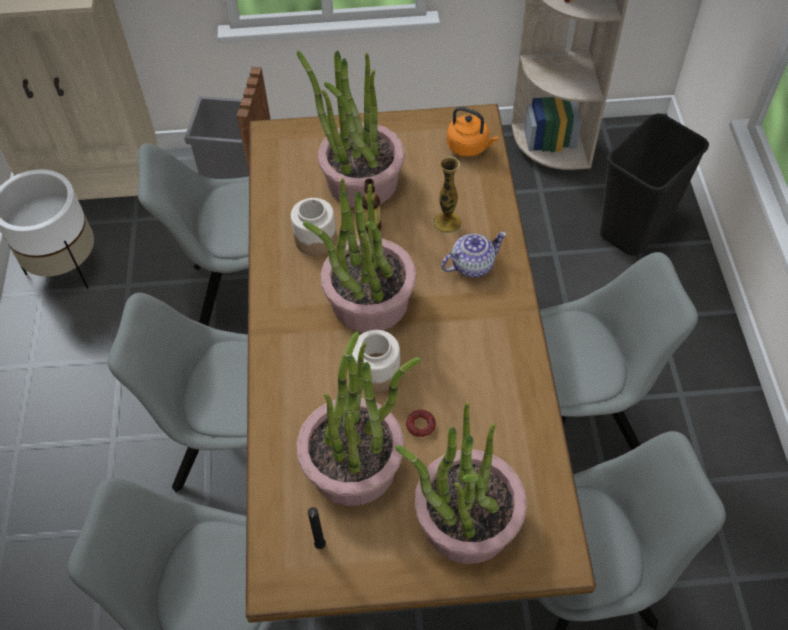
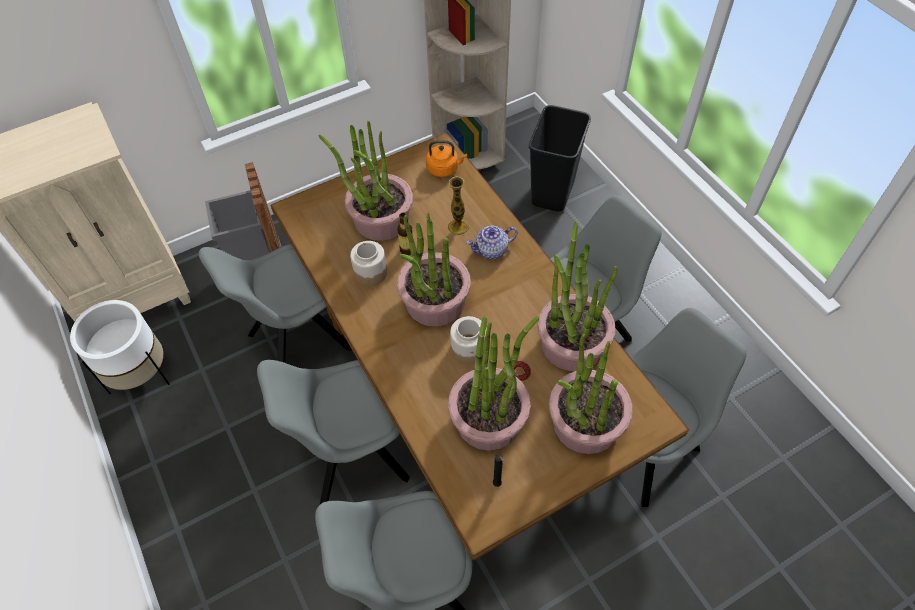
camera: 25 degrees left, 0 degrees up
(471, 265) = (492, 250): teapot -> teapot turned 150 degrees counterclockwise
(506, 416) = (572, 343): none -> potted plant

